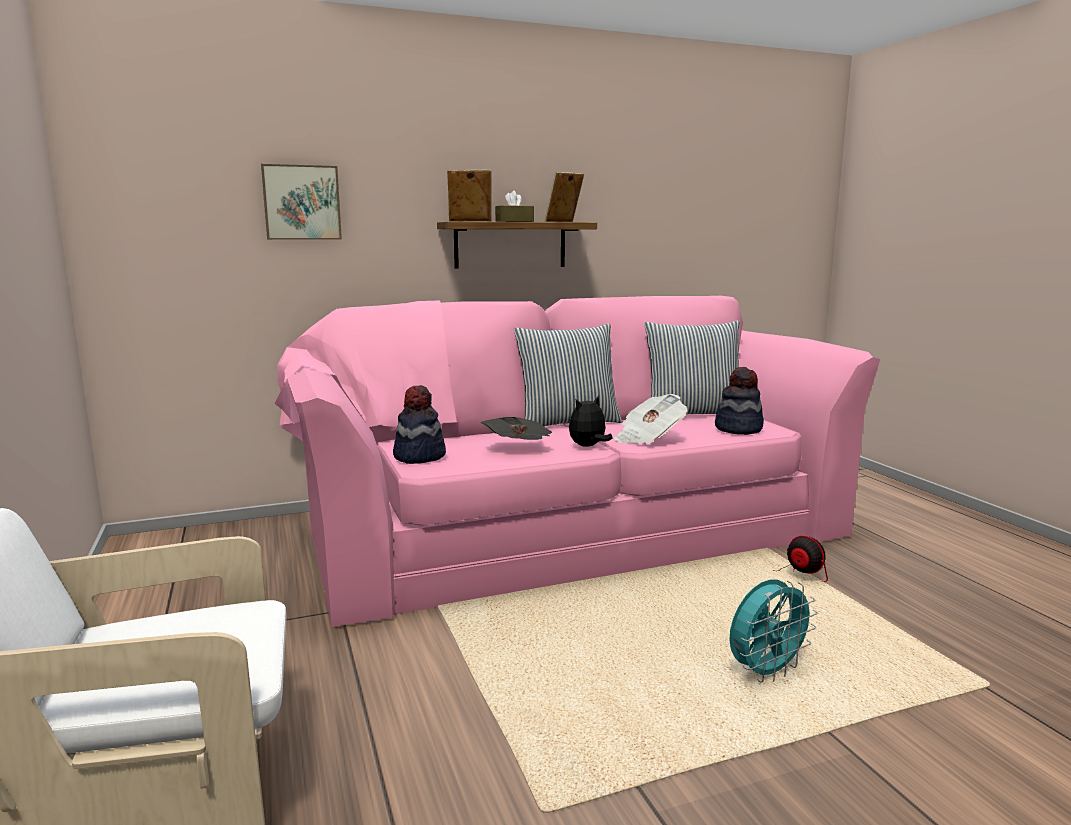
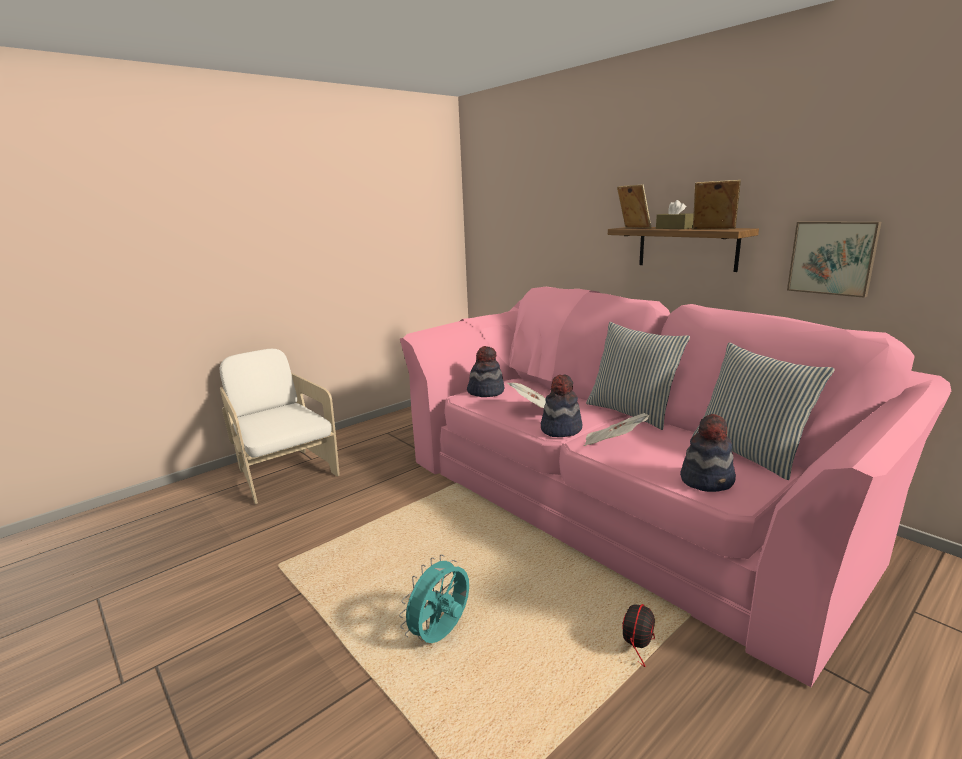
camera: 70 degrees right, 5 degrees up
(301, 202) = (552, 213): picture -> picture (832, 257)
(588, 446) = (560, 429): plush toy -> hat
(766, 672) = (441, 635): turquoise fan -> turquoise fan turned 90 degrees clockwise

